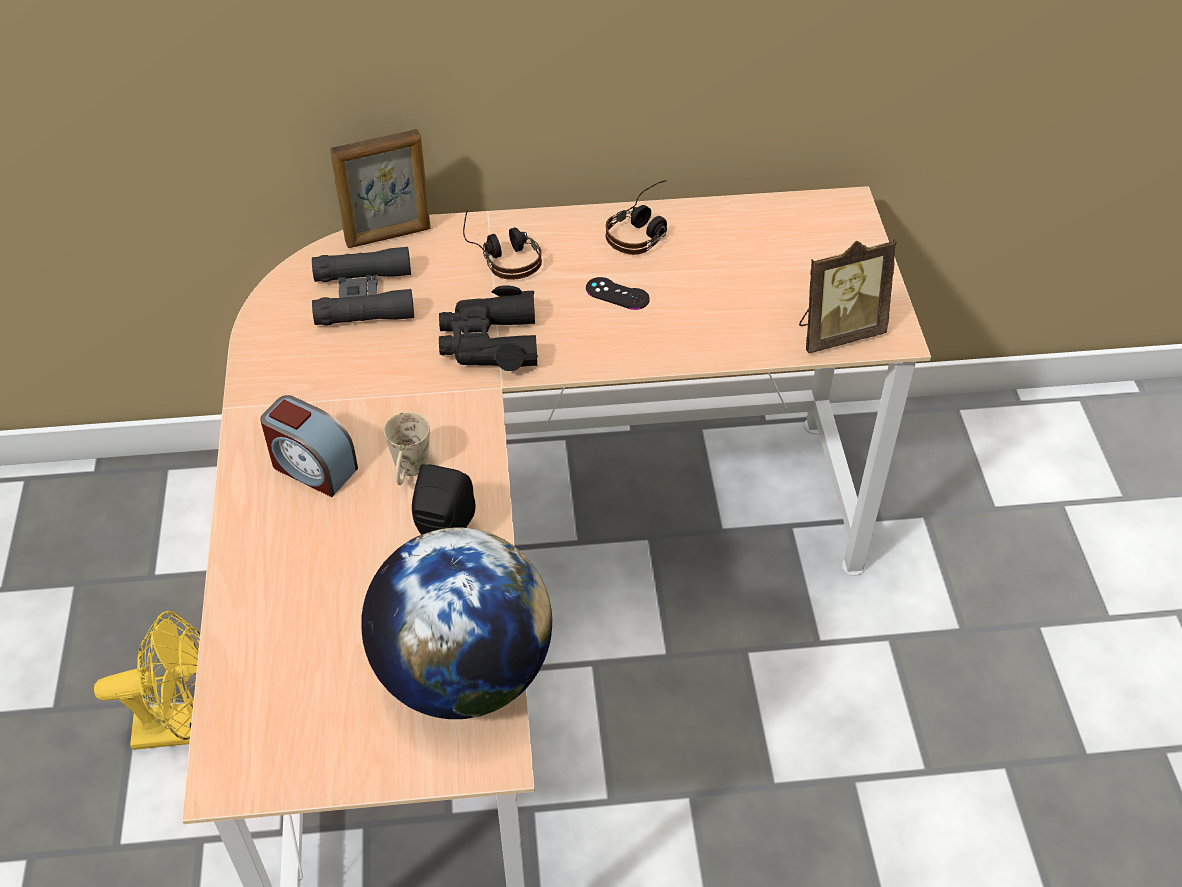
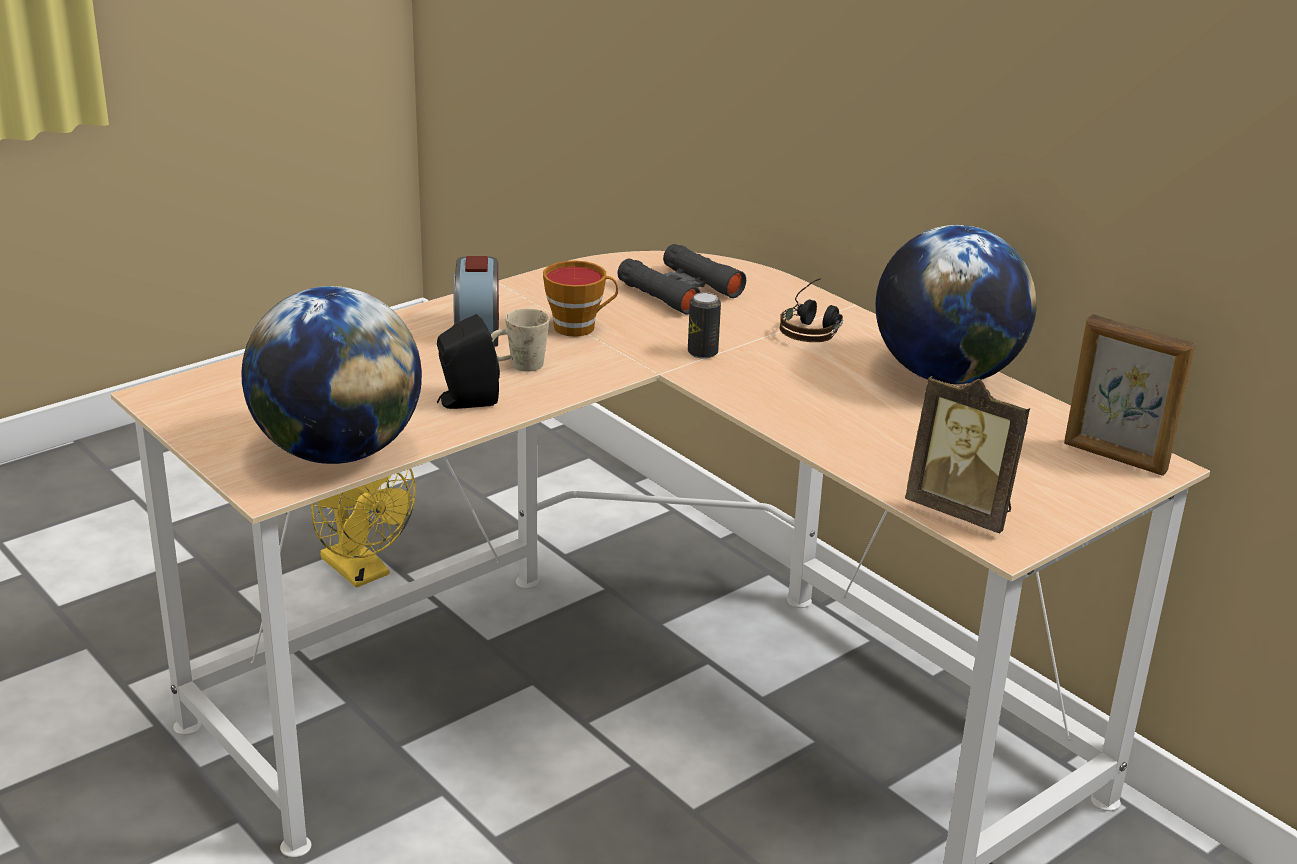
camera: 55 degrees right, 20 degrees down
(372, 395) = (579, 327): none -> cup
(389, 236) = (761, 277): picture frame -> picture frame (1114, 458)
(489, 342) = (702, 353): black binoculars -> can
(617, 294) = (843, 388): black game controller -> none
(644, 229) = (945, 375): headphones -> globe

